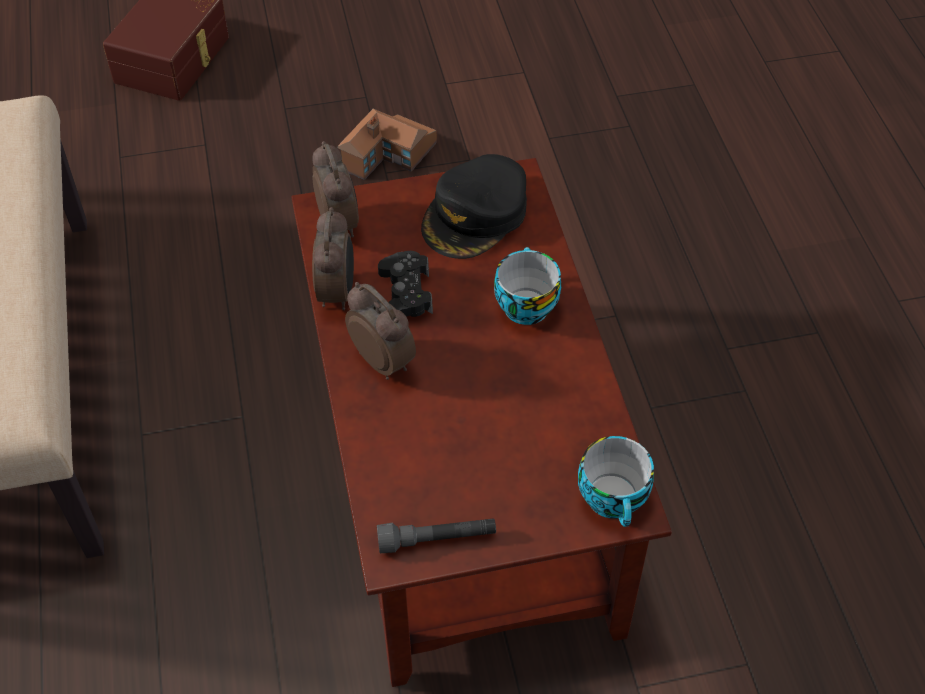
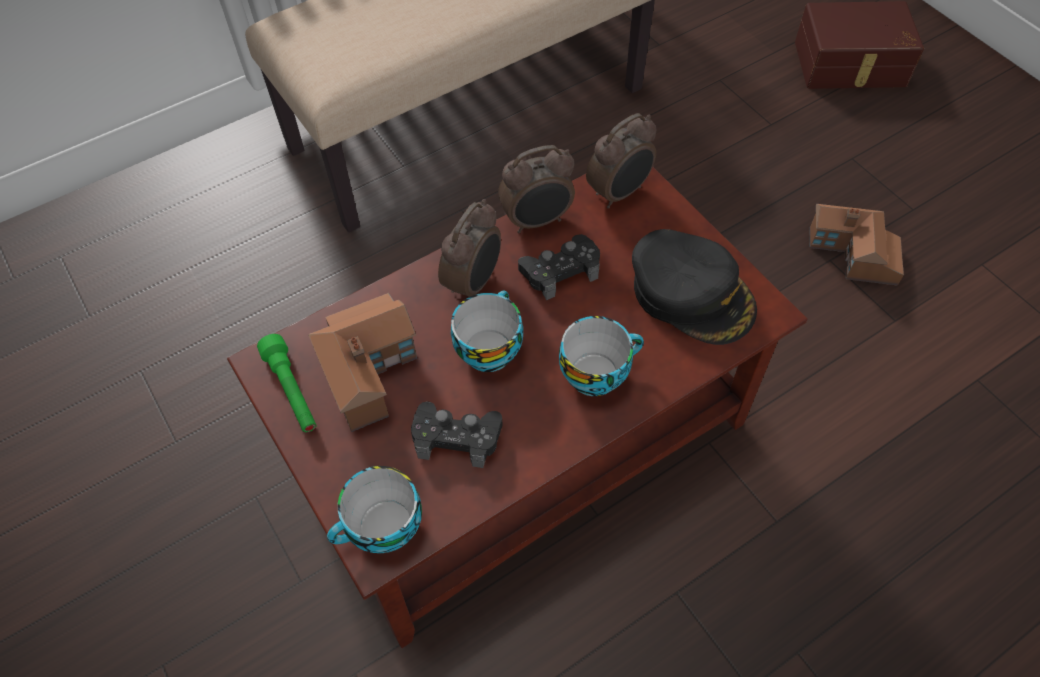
camera: 70 degrees right, 5 degrees up
(437, 539) = (292, 391): grey flashlight -> green flashlight
(439, 468) = (370, 366): none -> toy house
(462, 371) = (488, 348): none -> cup
(476, 215) = (692, 293): black cap -> black cap turned 150 degrees counterclockwise
(546, 421) = (457, 437): none -> black game controller

